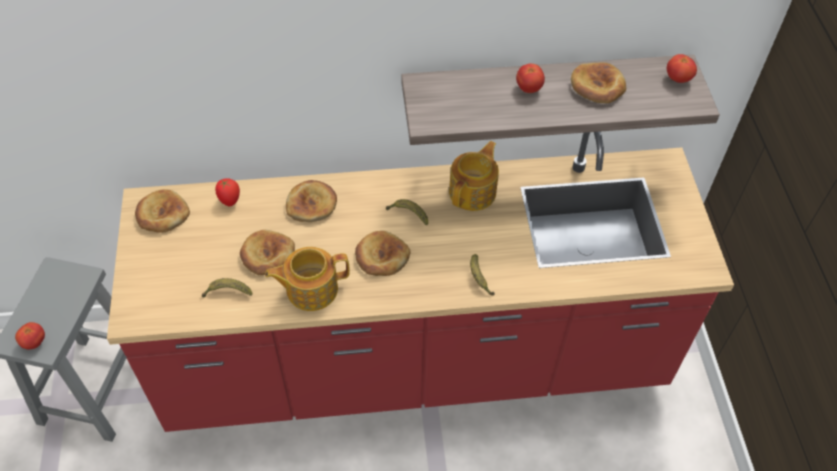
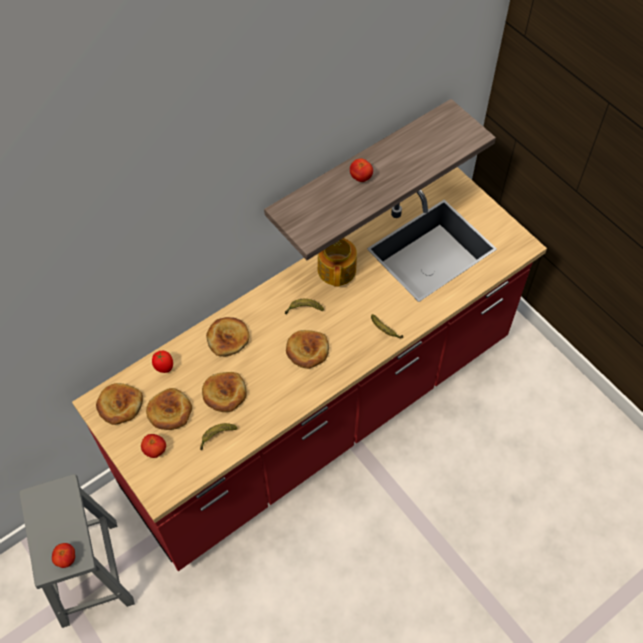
camera: 30 degrees left, 5 degrees up
(310, 289) = (274, 401): teapot -> none
(597, 86) = (405, 153): bread -> bread (170, 411)
(678, 79) = (453, 122): tomato -> tomato (155, 450)

